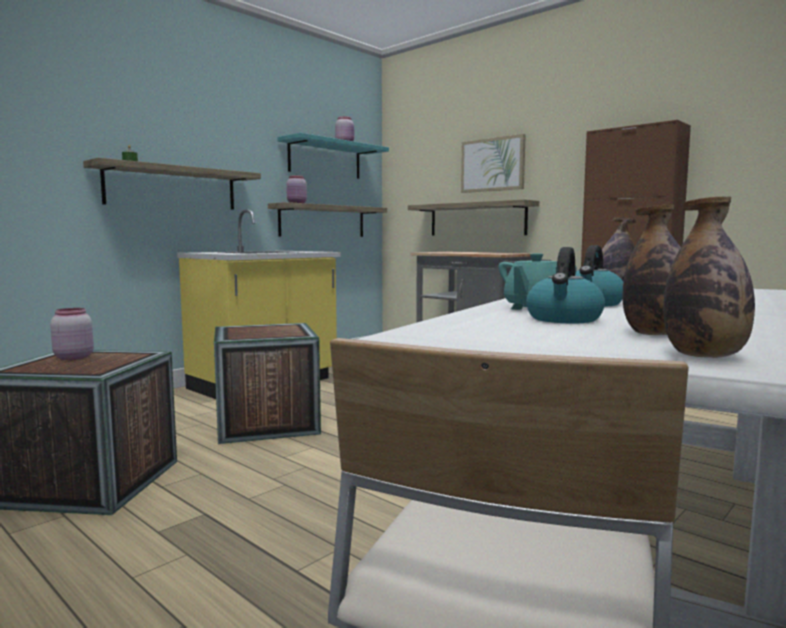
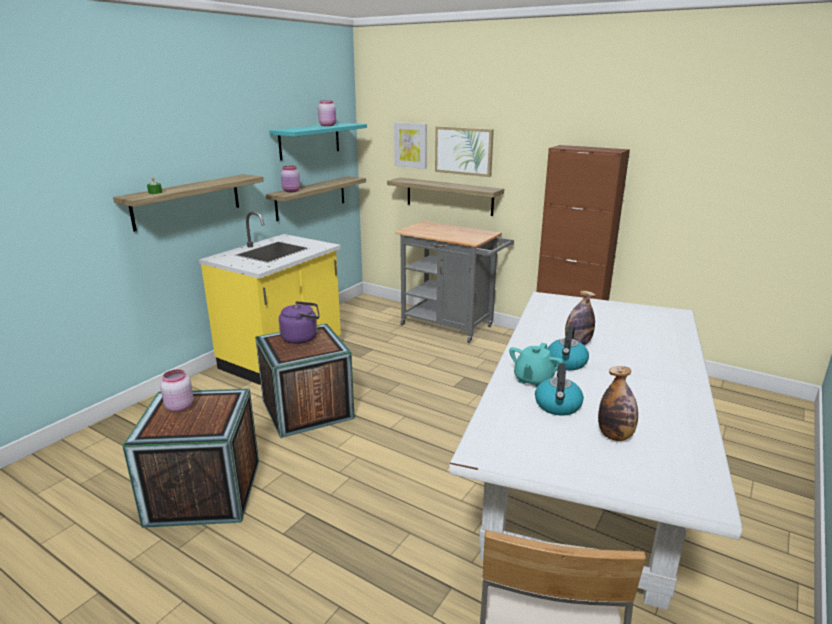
camera: 10 degrees left, 15 degrees up
(268, 328) = (302, 337): none -> purple kettle
(436, 168) = (411, 145): none -> picture
(705, 356) = (643, 475): bottle -> none

